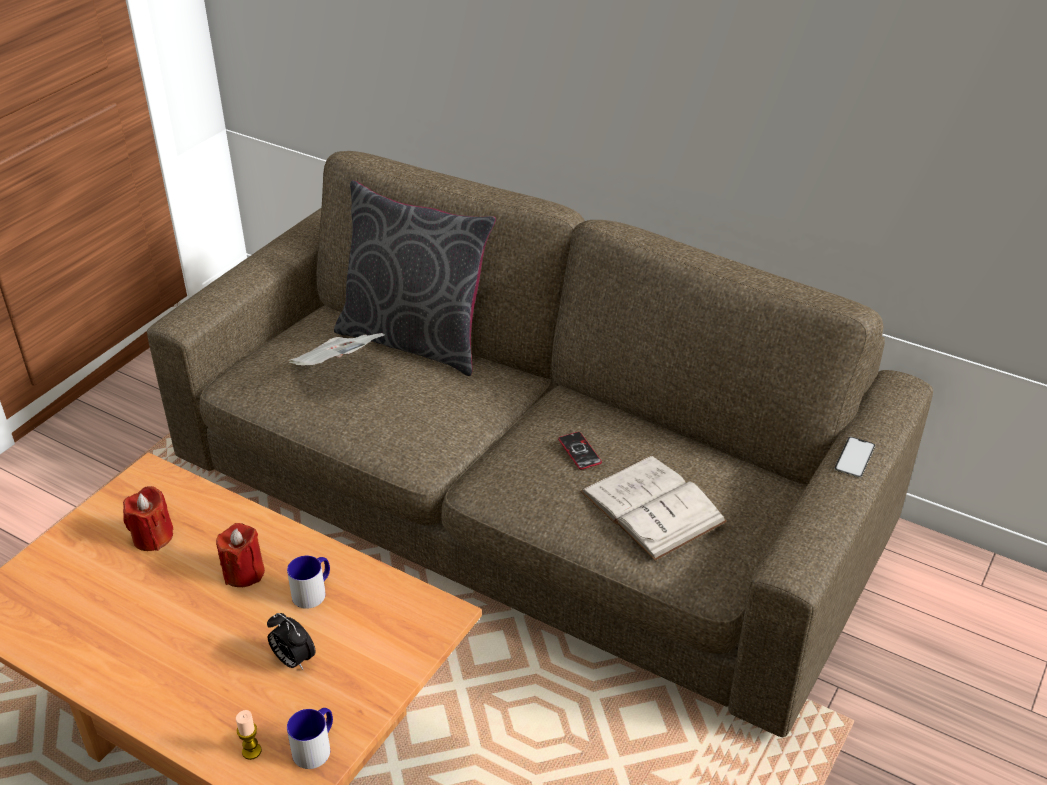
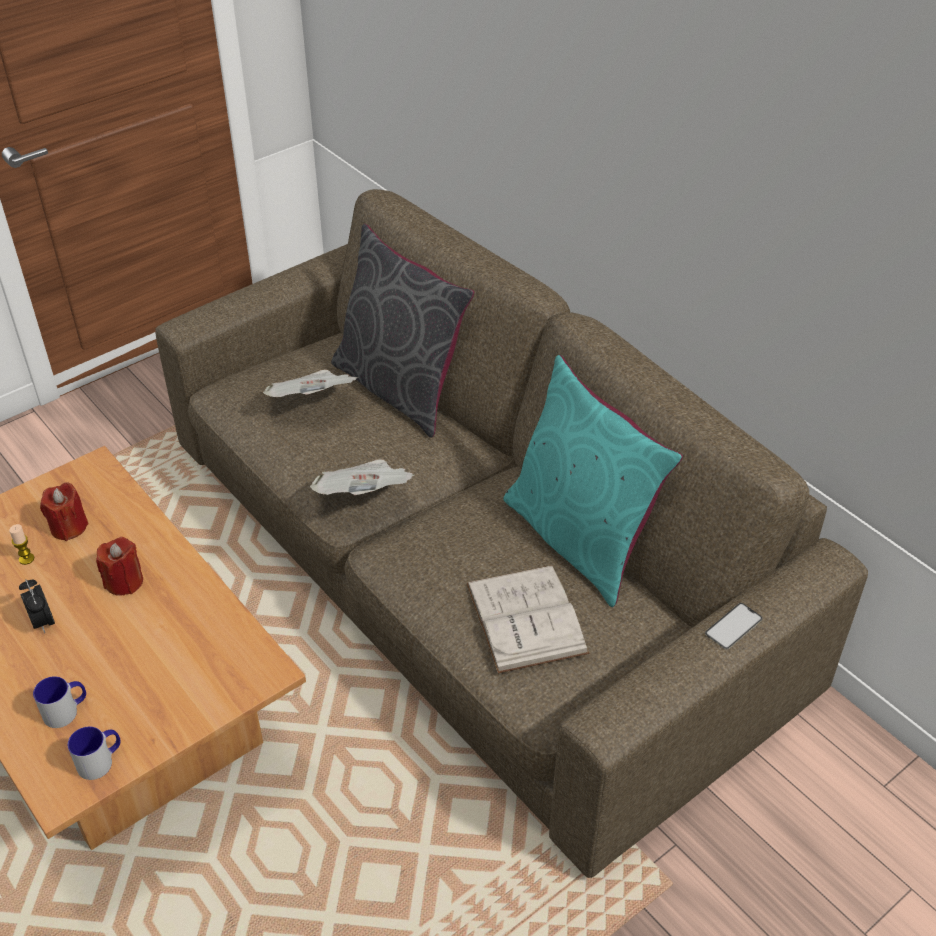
camera: 20 degrees right, 5 degrees up
(251, 751) = (49, 747): candle -> candle (26, 559)
(293, 660) = (123, 675): alarm clock -> alarm clock (42, 622)
(313, 591) = (171, 616): mug -> mug (66, 711)
(438, 441) = (364, 497): none -> newspaper
(579, 451) = (488, 542): phone -> none
(657, 430) = (579, 539): none -> turquoise pillow

